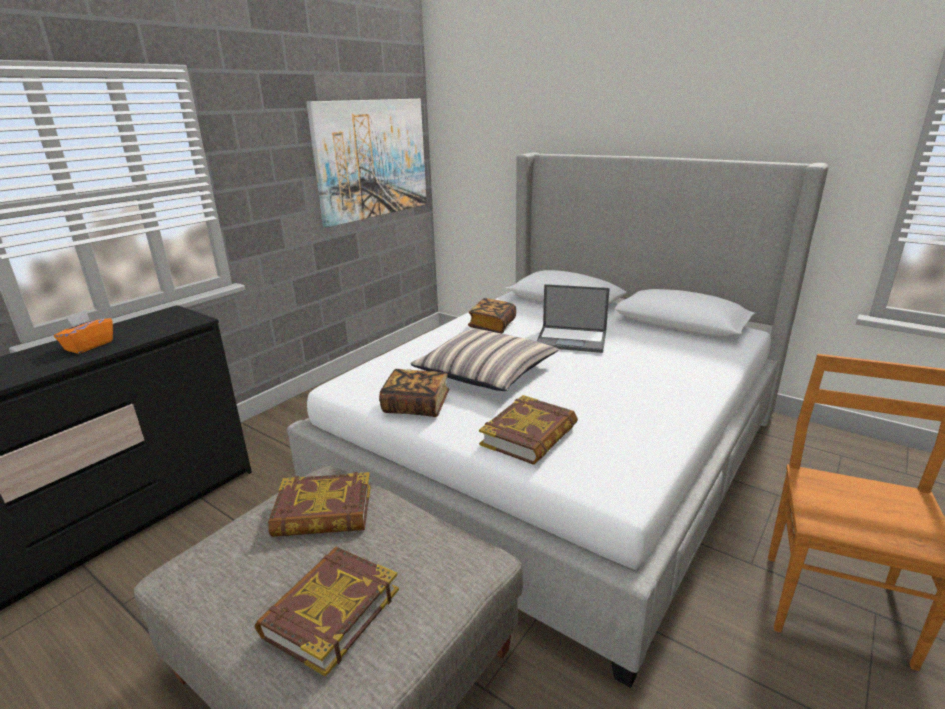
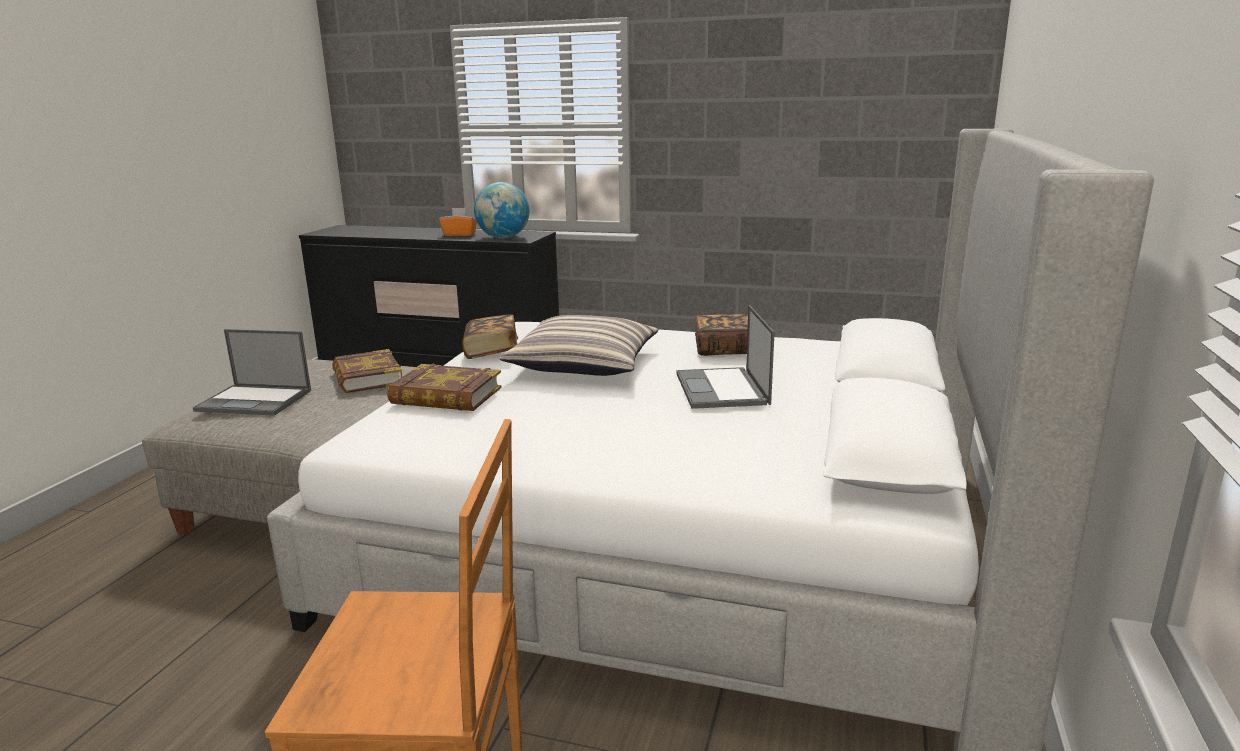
camera: 70 degrees right, 5 degrees down
(162, 327) = (503, 237): none -> globe
(330, 612) = (256, 400): book -> laptop
(372, 159) = (859, 126): picture -> none

